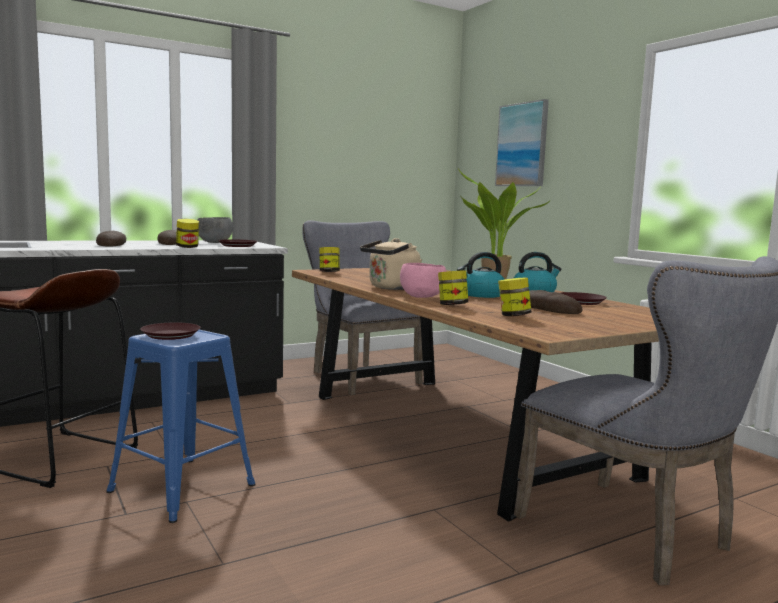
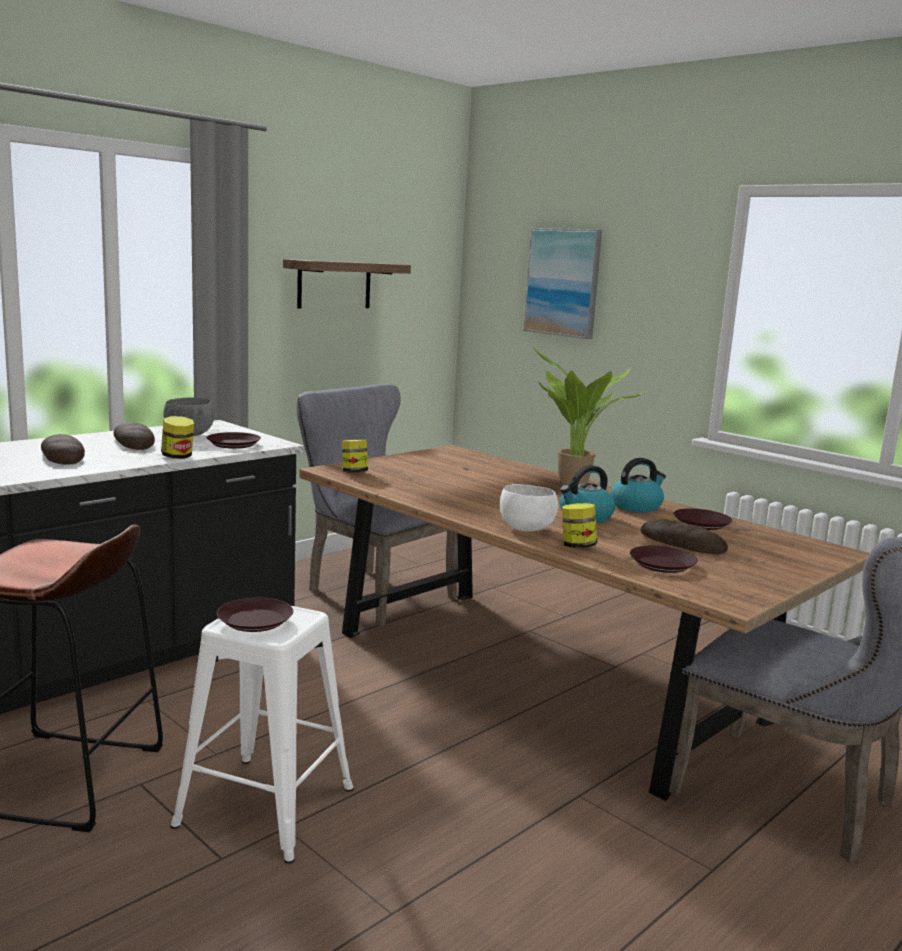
camera: 15 degrees left, 5 degrees up
(182, 487) = (265, 805): blue stool -> white stool
(348, 151) = (334, 284): none -> shelf
(391, 288) = (470, 509): beige kettle -> none
(421, 297) = (525, 529): pink bowl -> white bowl
(513, 316) = (663, 565): jar -> brown plate

